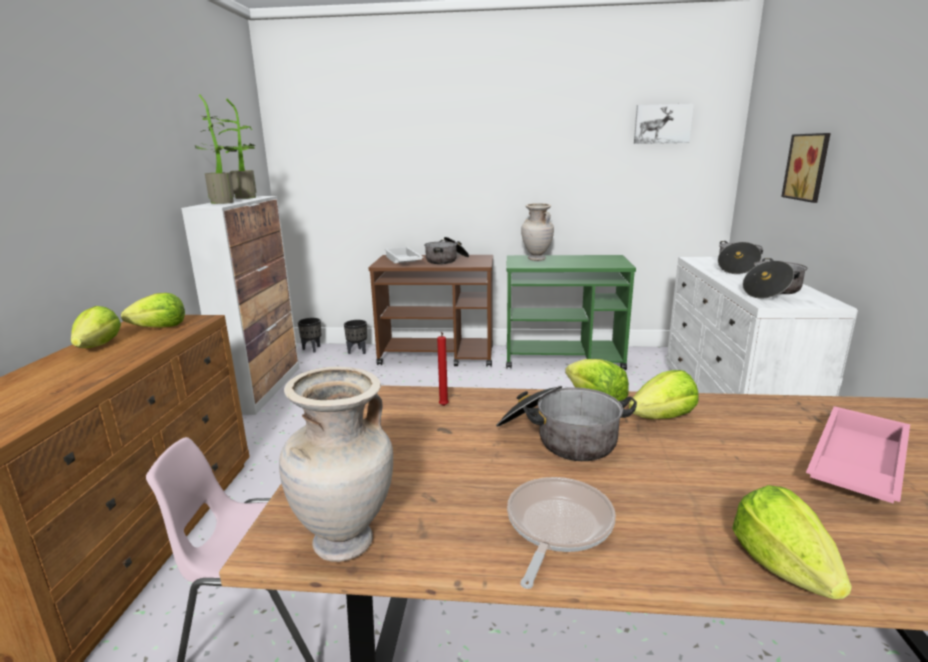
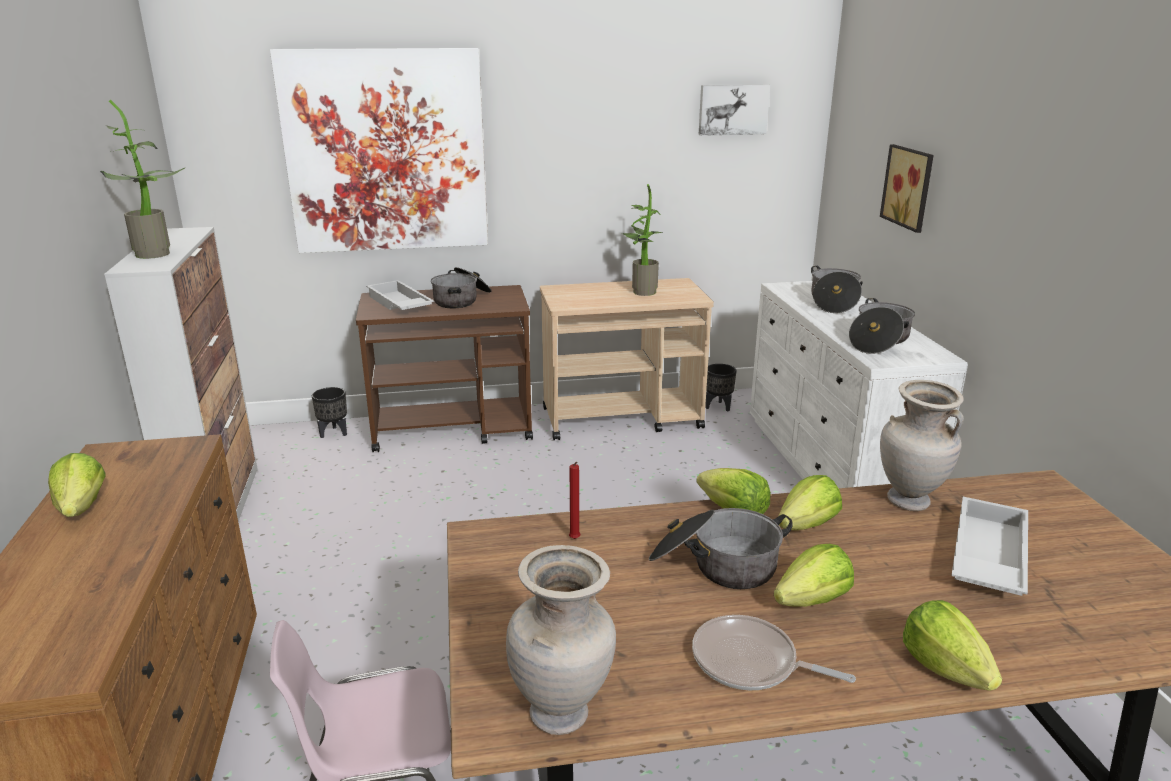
camera: 15 degrees left, 5 degrees up
(160, 327) = (144, 466): lettuce -> lettuce (812, 601)
(244, 197) = (168, 235): potted plant -> potted plant (641, 291)
(312, 349) = (262, 435): black planter -> black planter (718, 407)
(403, 155) = (386, 152): none -> picture
(536, 259) = (583, 292): beige vase -> beige vase (908, 502)
(557, 526) = (750, 663): frying pan -> frying pan turned 75 degrees counterclockwise
(563, 359) = (622, 418): green cart -> beige cart
(854, 464) = (985, 556): pink tray -> white tray

